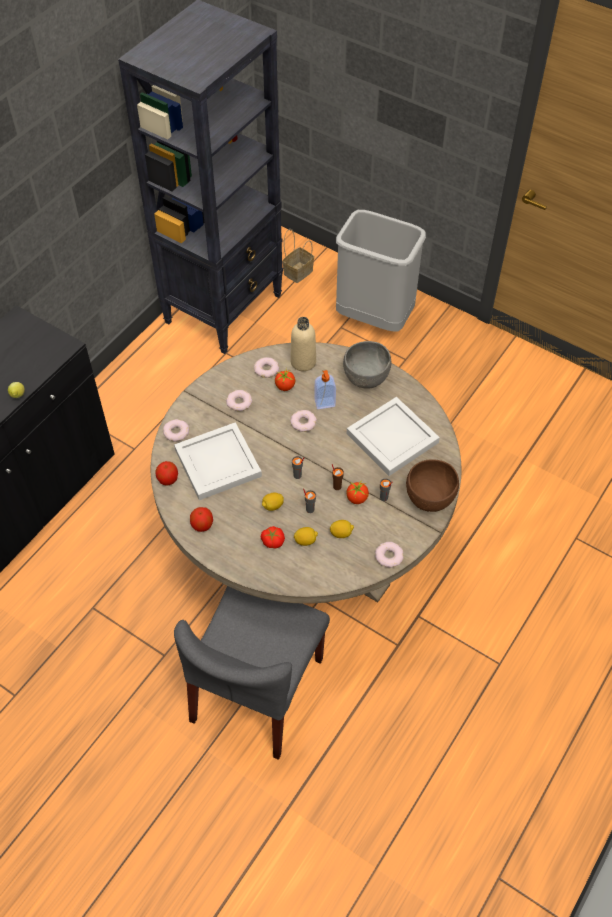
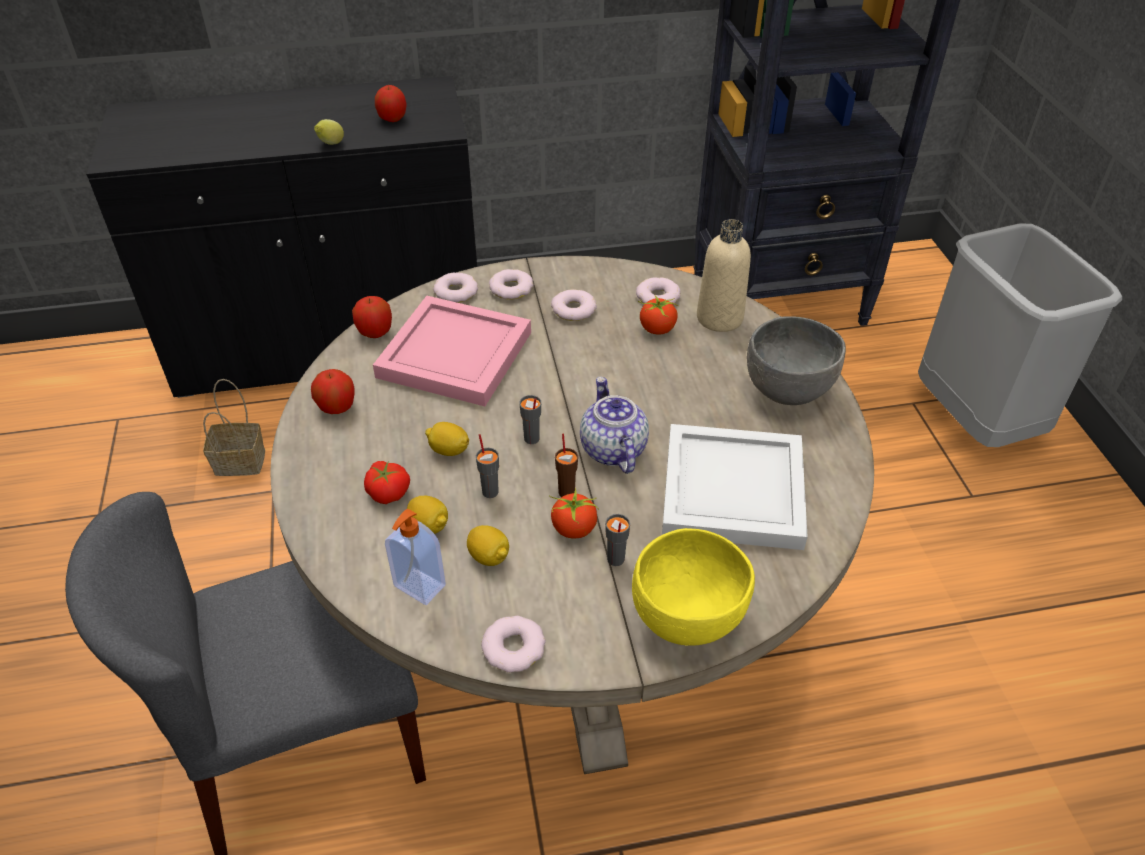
camera: 45 degrees right, 10 degrees down
(26, 357) = (392, 118): none -> apple
(216, 462) = (454, 353): white tray -> pink tray
(298, 271) = (919, 314): basket -> basket (242, 461)
(303, 422) = (625, 384): donut -> donut (511, 288)
(325, 403) = (686, 382): soap dispenser -> soap dispenser (418, 587)
(332, 455) = (612, 449): none -> teapot
(429, 498) = (688, 617): brown bowl -> yellow bowl

